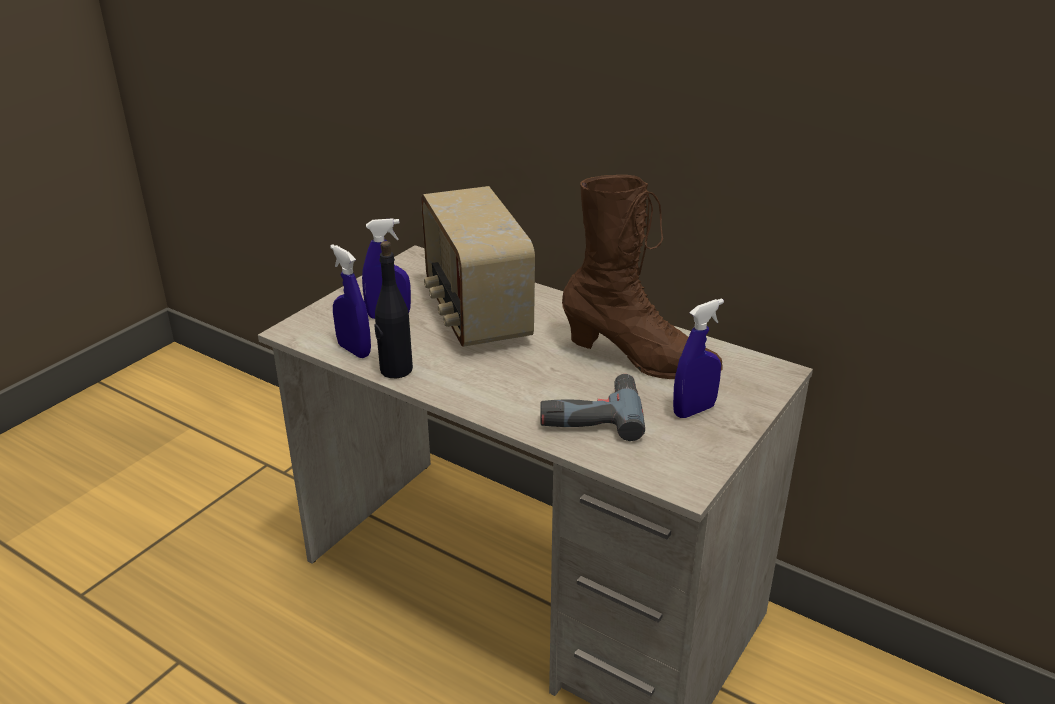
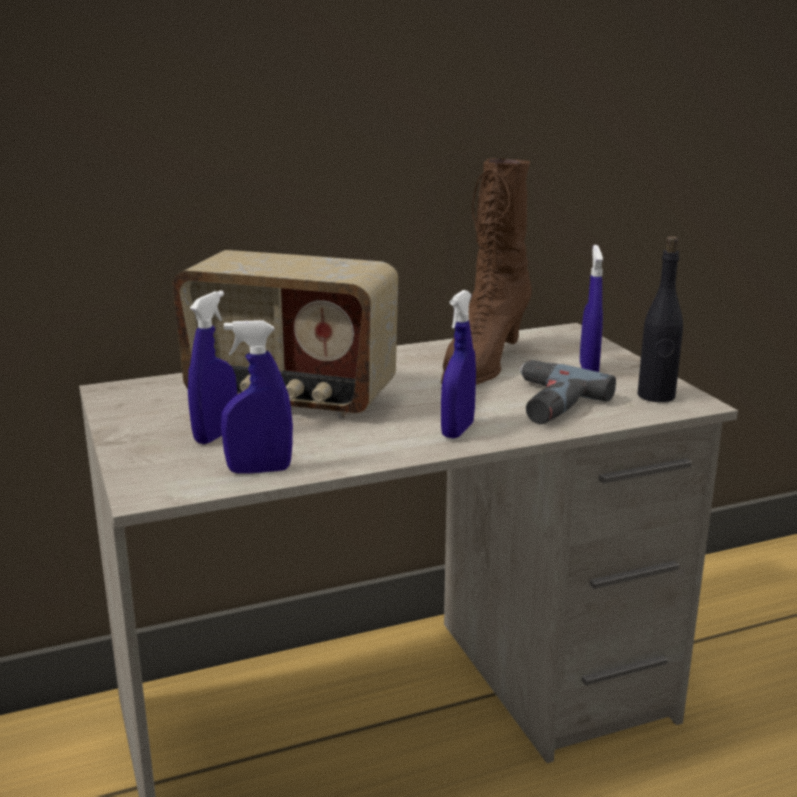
camera: 55 degrees left, 10 degrees down
(395, 370) = (339, 460): black bottle -> black bottle (656, 396)
(492, 395) = (457, 430): none -> blue spray bottle
(639, 359) = (482, 364): brown boot -> brown boot turned 150 degrees clockwise

